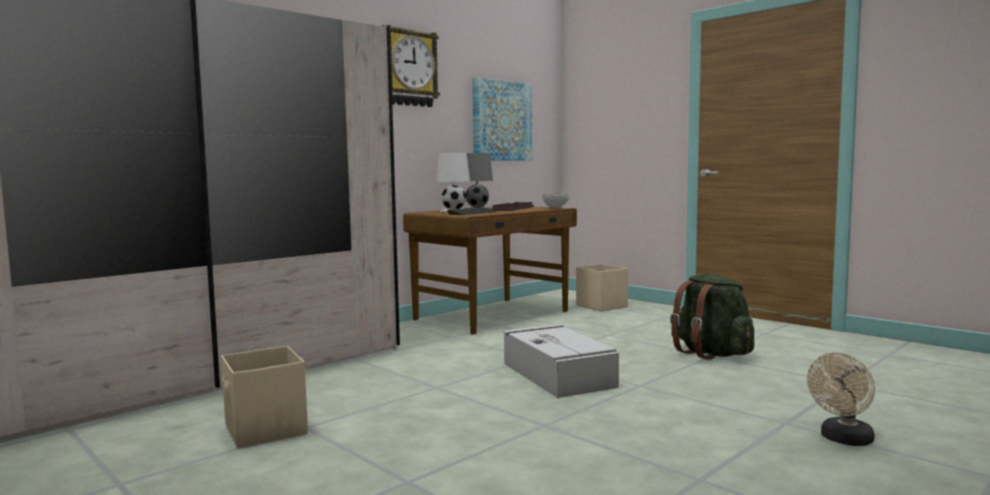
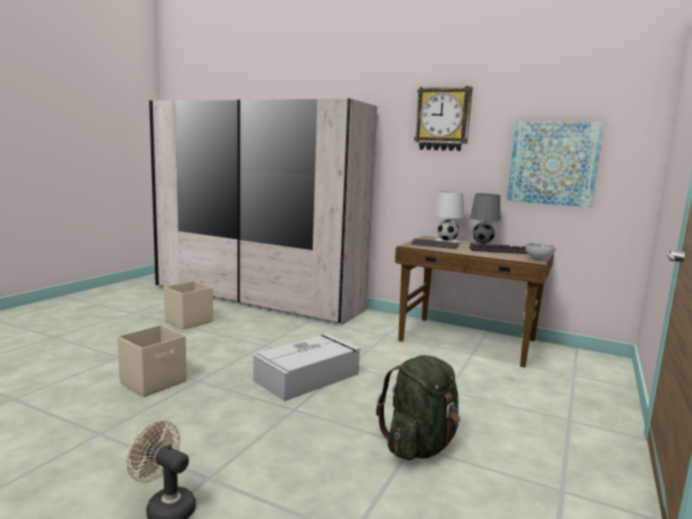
camera: 70 degrees right, 5 degrees up
(601, 306) = (571, 382): beige storage box -> beige storage box (154, 382)

